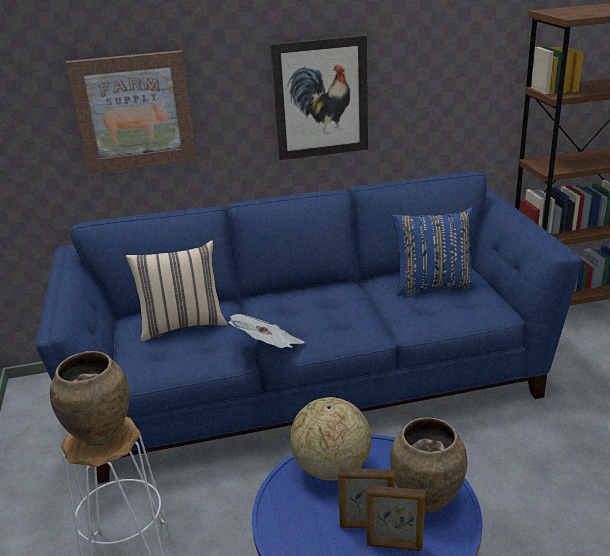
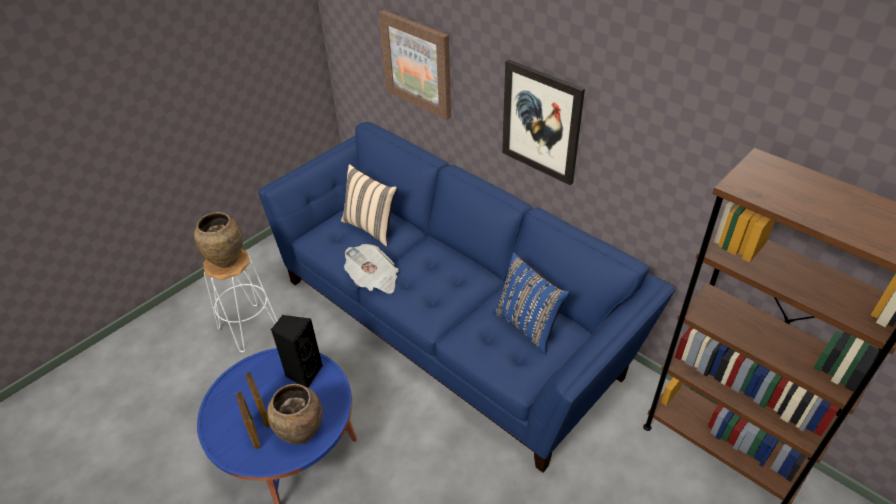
camera: 55 degrees right, 15 degrees up
(331, 468) = (303, 373): globe -> black speaker

